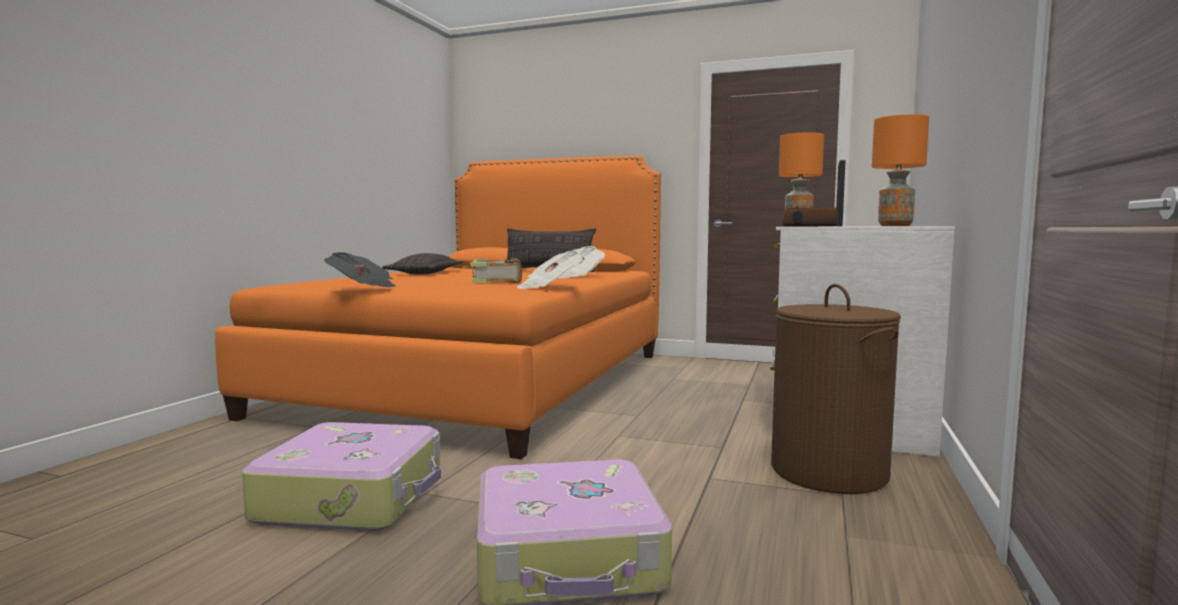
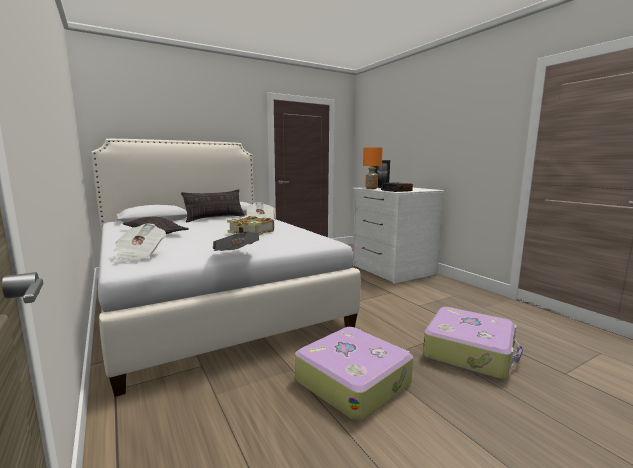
camera: 50 degrees left, 5 degrees up
(483, 381) = (211, 299): orange bed -> white bed
(549, 287) = (305, 232): newspaper -> newspaper (139, 256)
(829, 472) = (434, 289): brown laundry basket -> none
(894, 226) = (422, 189): orange table lamp -> none

